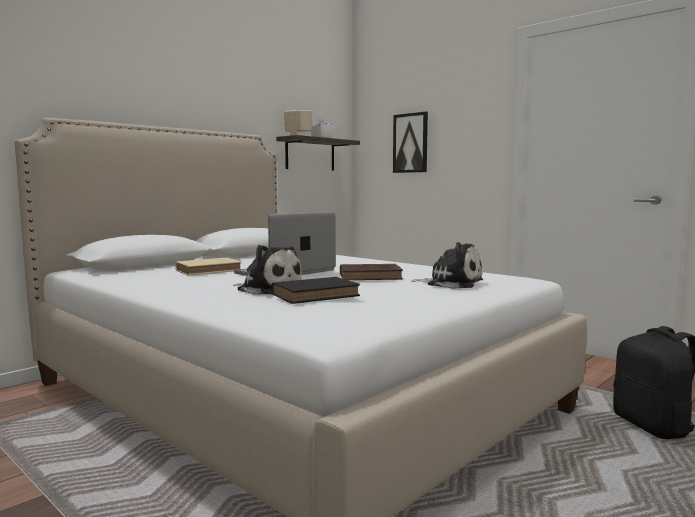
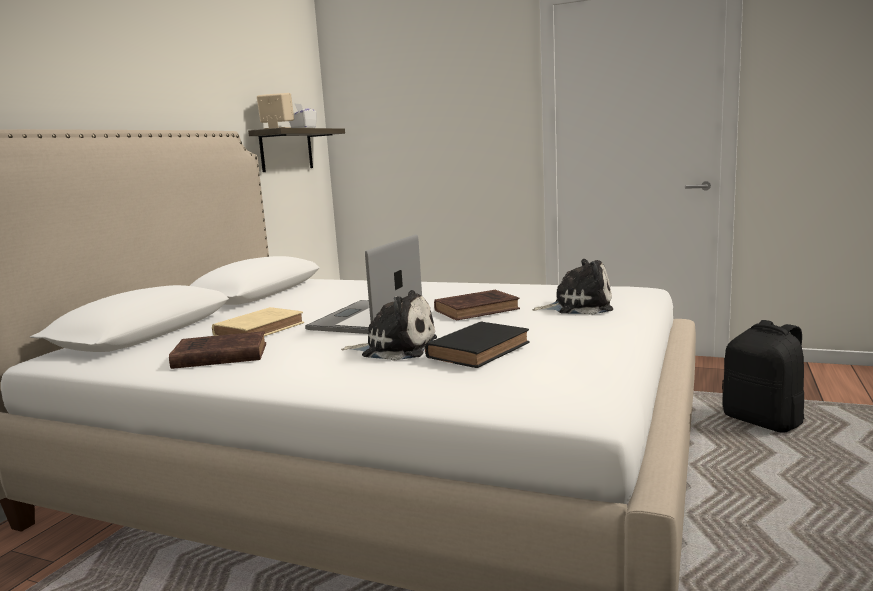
camera: 20 degrees left, 5 degrees up
(157, 280) = (218, 356): none -> brown book
(410, 143) = (411, 129): picture -> none

